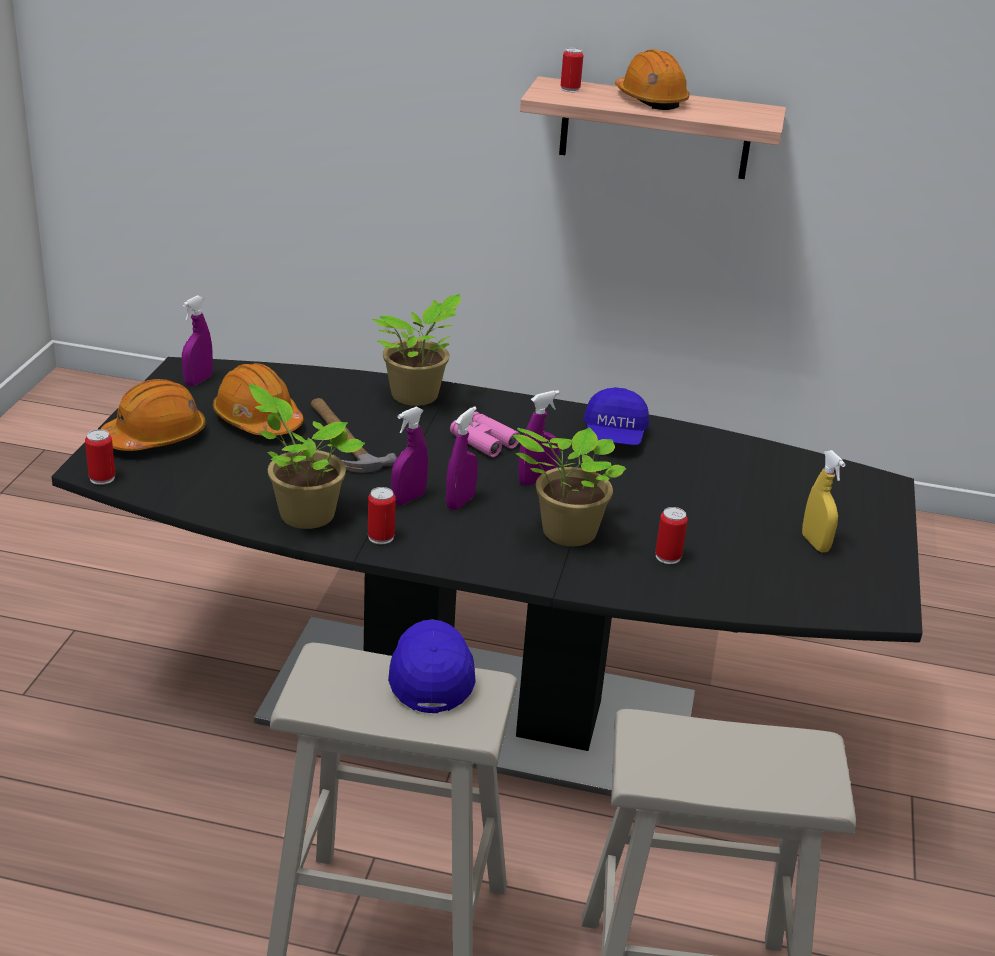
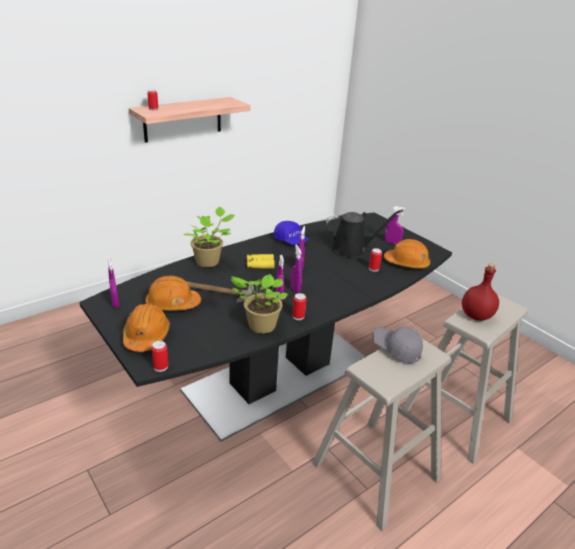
camera: 50 degrees left, 0 degrees up
(431, 676) = (396, 349): blue cap -> grey cap
(483, 441) = (260, 264): pink binoculars -> yellow binoculars
(565, 533) = (339, 279): potted plant -> none
(650, 100) = (188, 105): orange hard hat -> orange hard hat (406, 263)
(697, 744) = (475, 316): none -> red bottle
(701, 507) = (352, 249): none -> black watering can
(815, 543) = (392, 243): yellow spray bottle -> purple spray bottle

